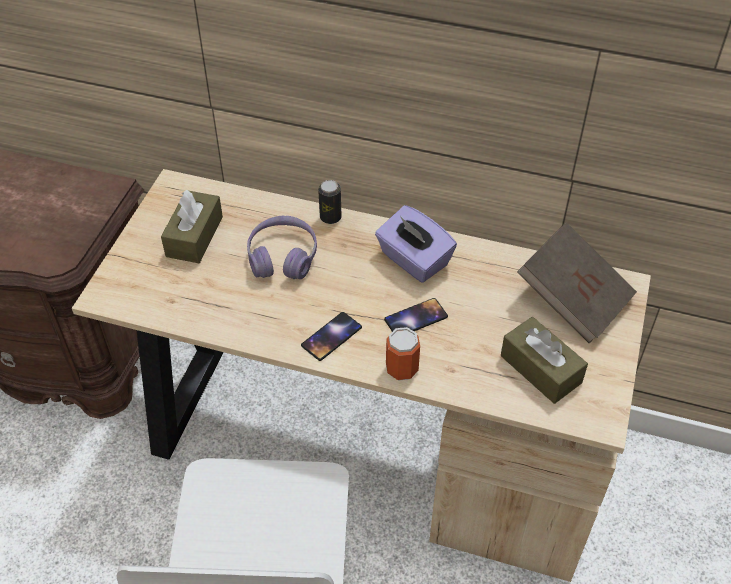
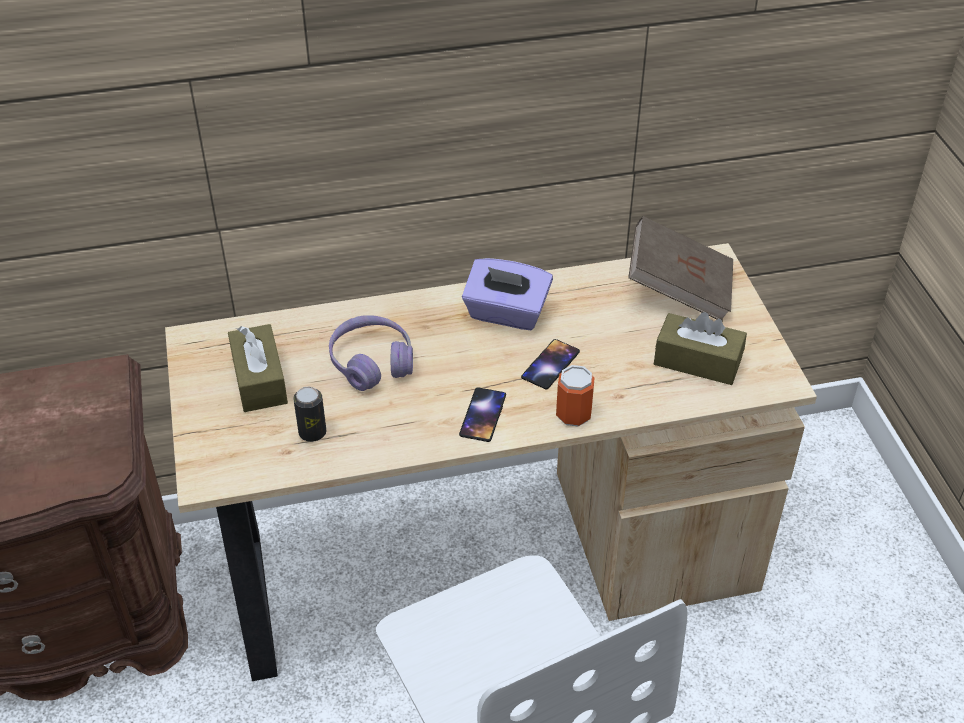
camera: 30 degrees left, 5 degrees down
(330, 217) = (390, 306): can -> can (312, 432)

